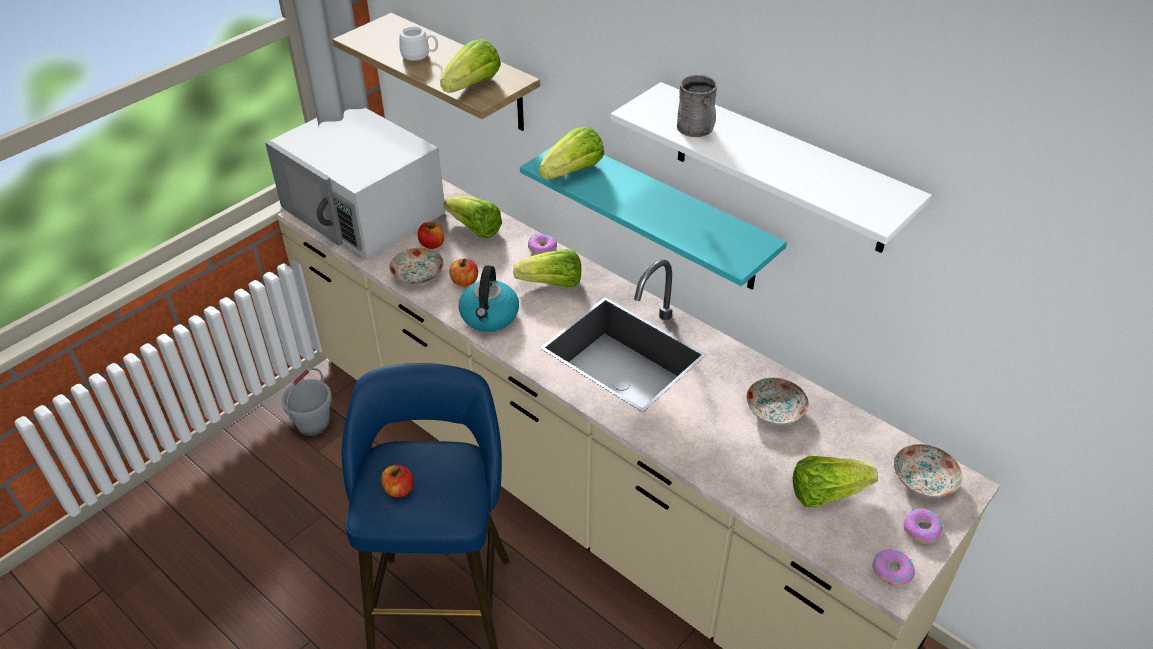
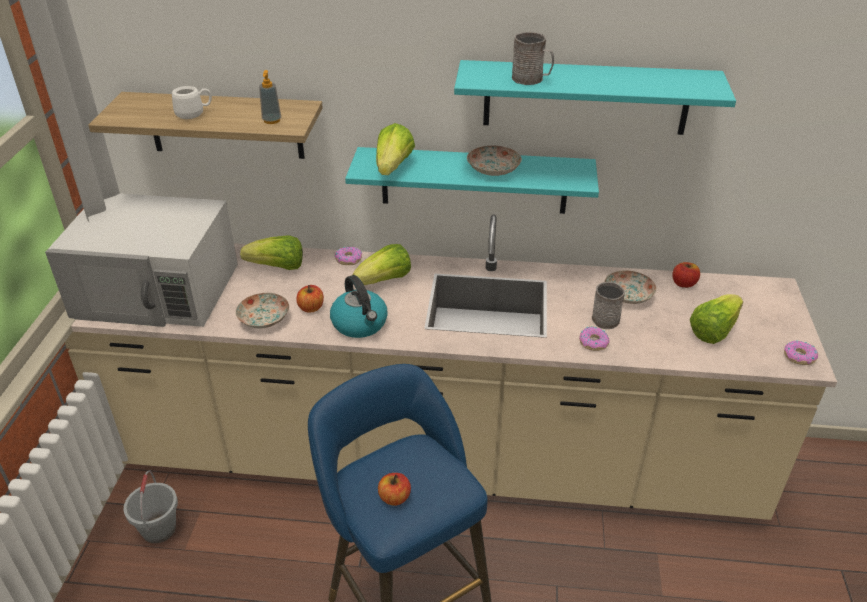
camera: 35 degrees left, 5 degrees down
(432, 244) = (252, 292): apple -> apple (683, 283)
(472, 86) = (272, 120): lettuce -> soap dispenser
(722, 420) = (604, 317): none -> grey mug
(780, 169) = (586, 97): white shelf -> turquoise shelf
(922, 529) = (786, 324): donut -> donut (593, 342)
(924, 480) = (755, 295): plate -> plate (494, 170)

